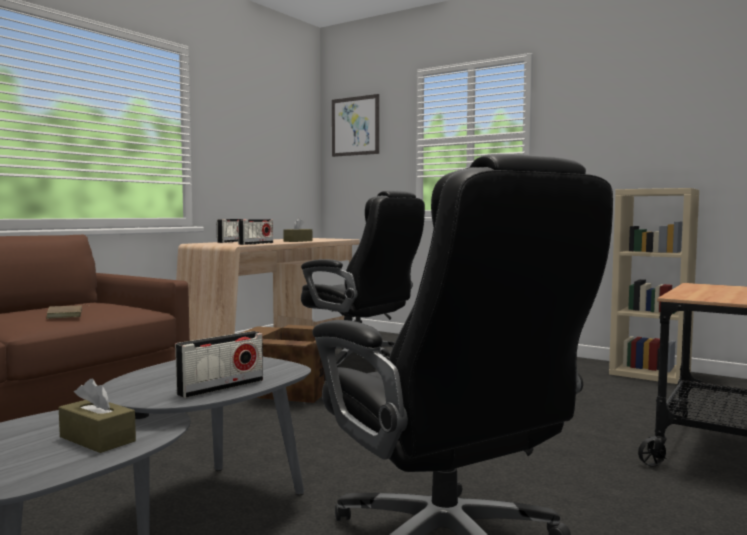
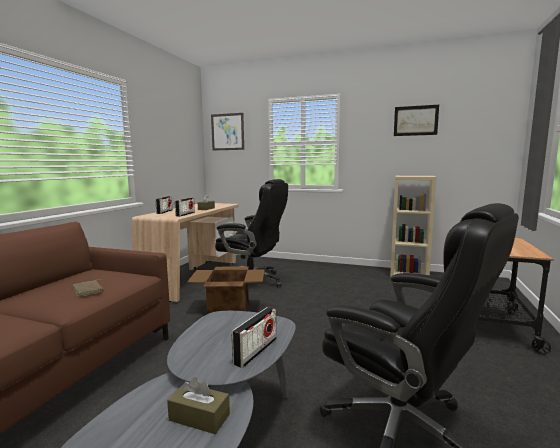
camera: 15 degrees left, 5 degrees up
(664, 91) = (415, 120): none -> picture

